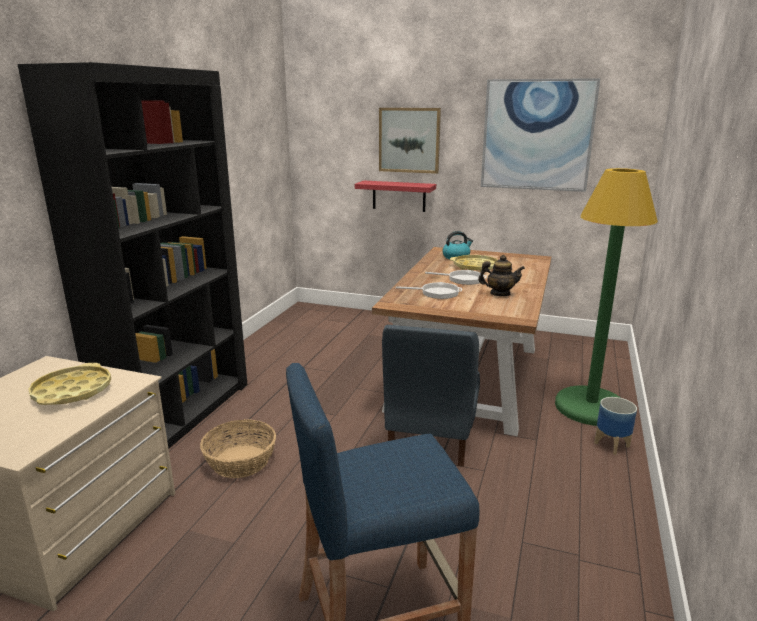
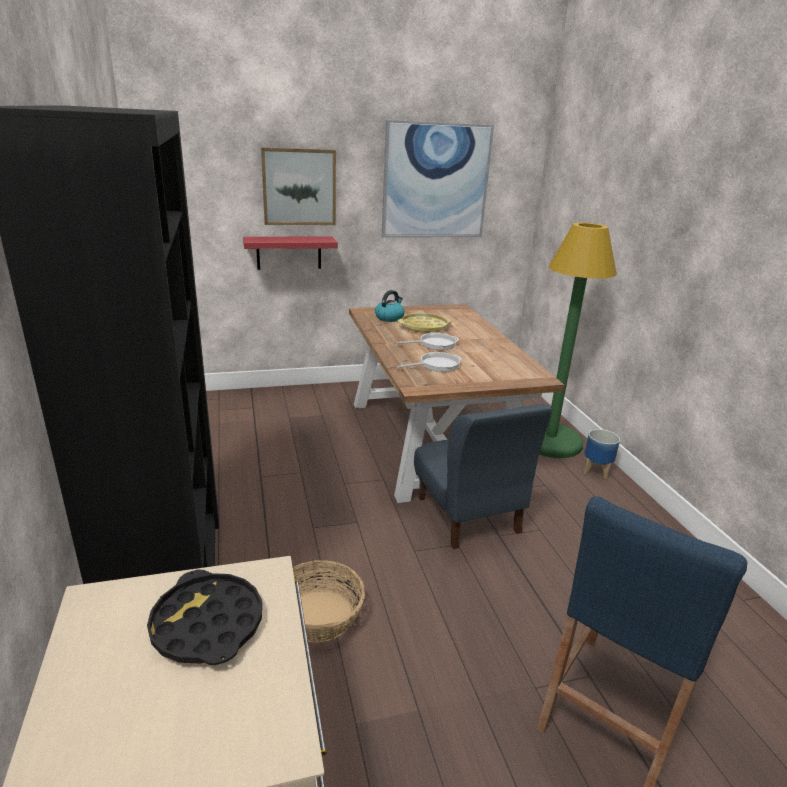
camera: 35 degrees left, 5 degrees up
(72, 391) = (207, 624): yellow tray -> black tray
(500, 294) = (488, 355): teapot -> none

